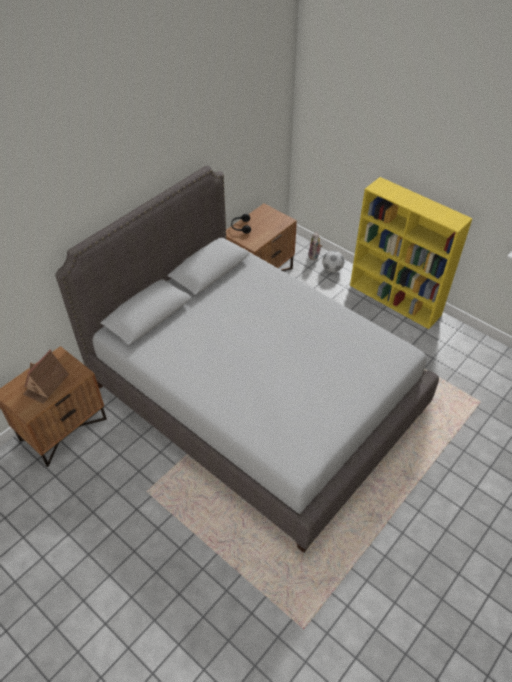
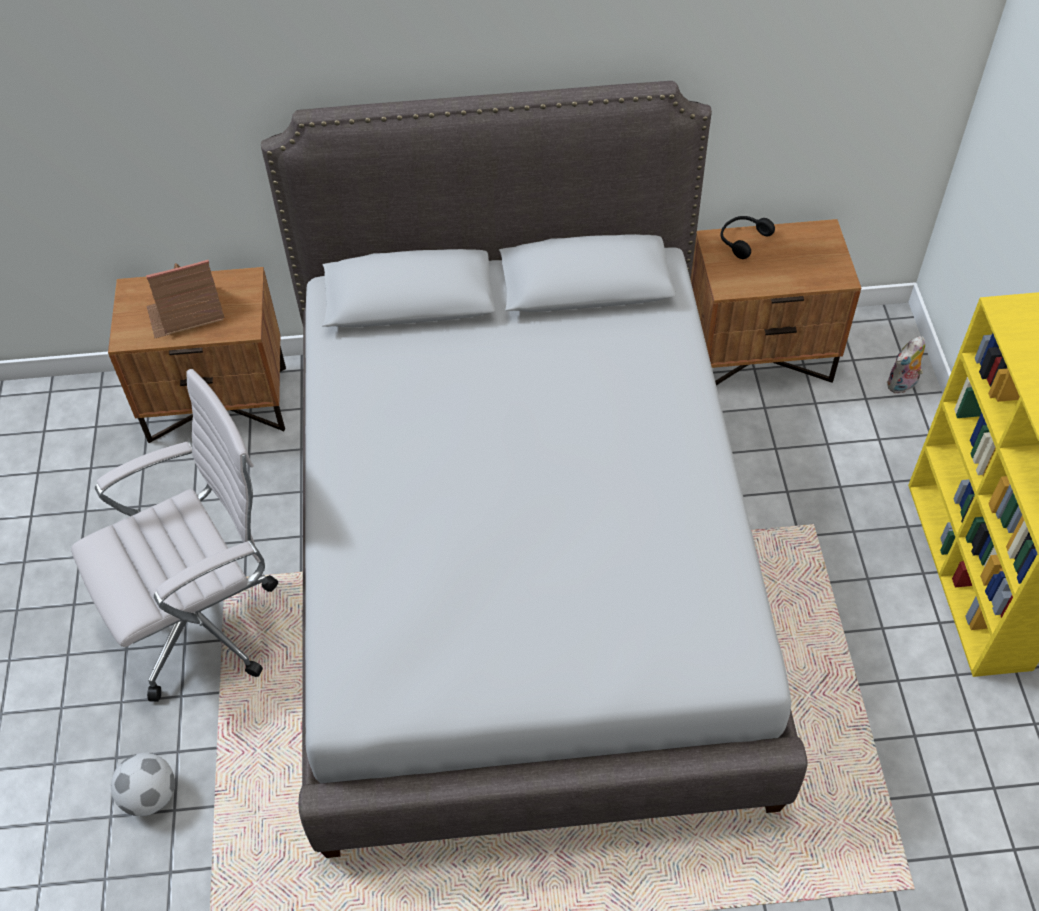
camera: 45 degrees right, 5 degrees up
(158, 512) = (207, 622): none -> white office chair
(332, 269) = (908, 432): football -> football (150, 796)

